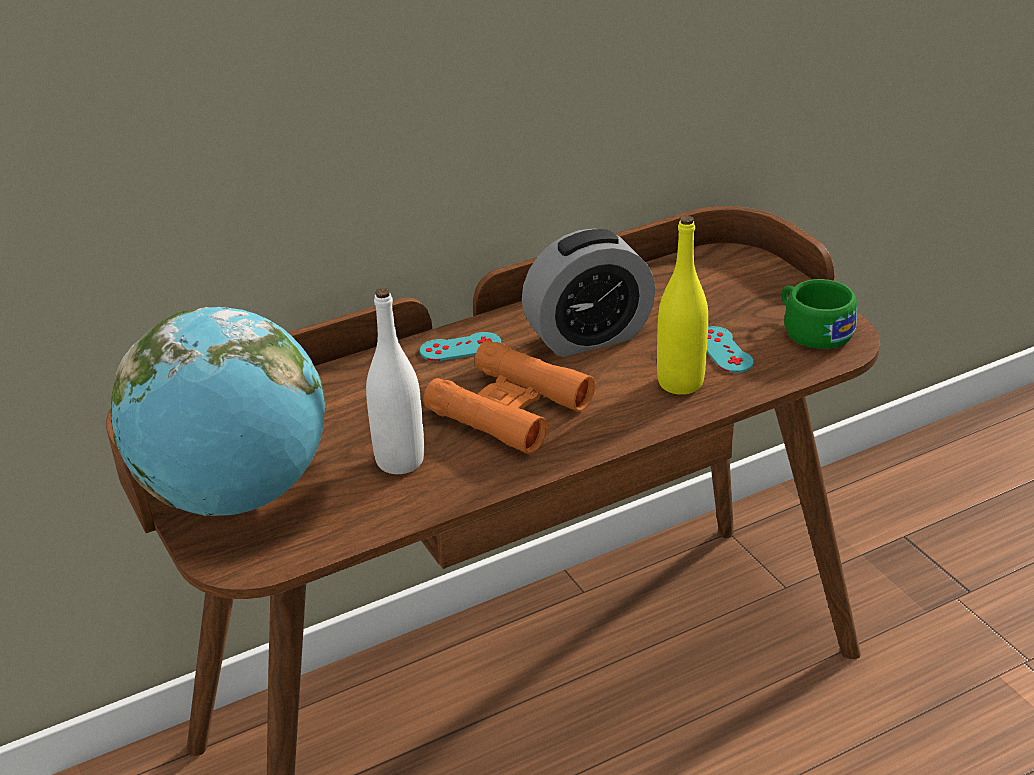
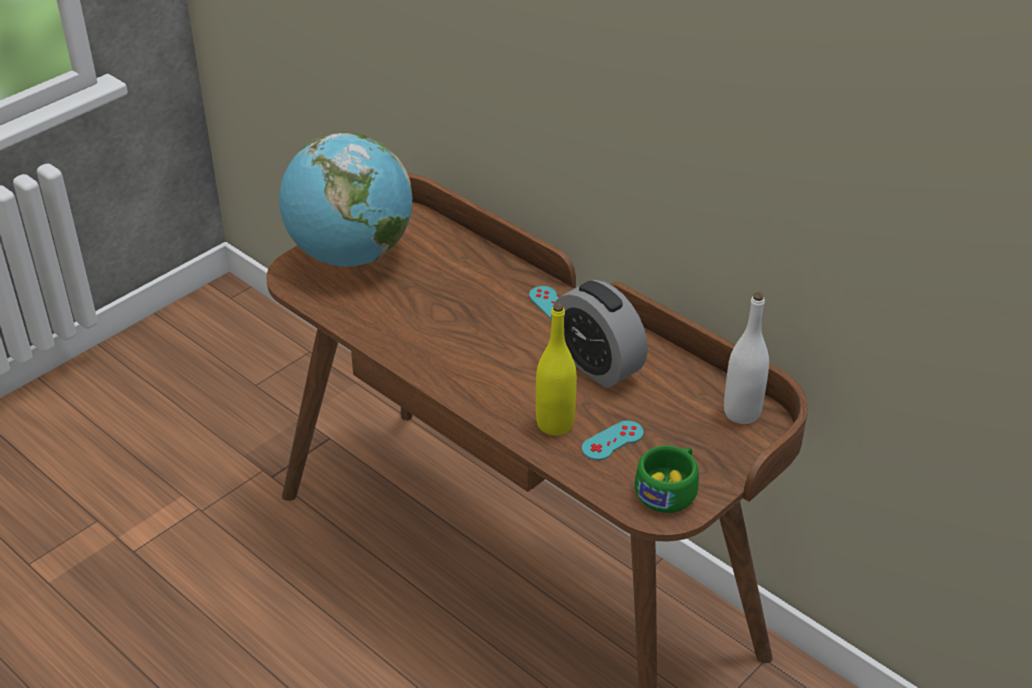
camera: 70 degrees right, 5 degrees up
(400, 461) = (407, 310): white bottle -> white bottle (741, 413)
(509, 409) = (485, 345): orange binoculars -> none

